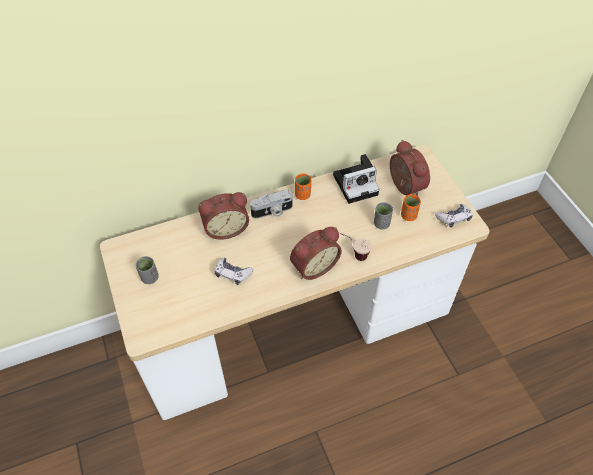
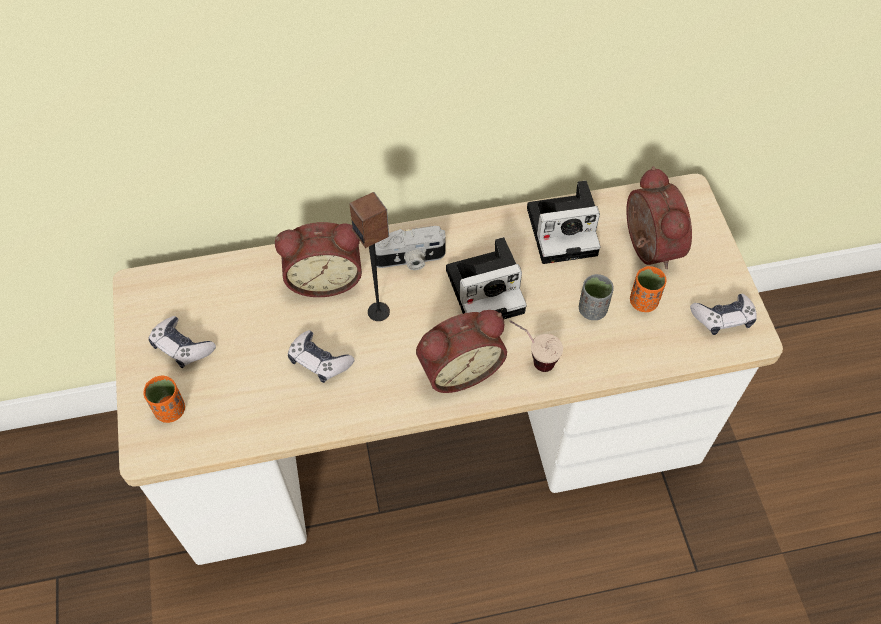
camera: 10 degrees right, 5 degrees up
(150, 278) = (182, 347): grey cup -> game controller
(261, 242) = (379, 311): none -> speaker
(302, 195) = (467, 237): orange cup -> orange cup (170, 410)
(320, 221) = (487, 289): none -> camera

